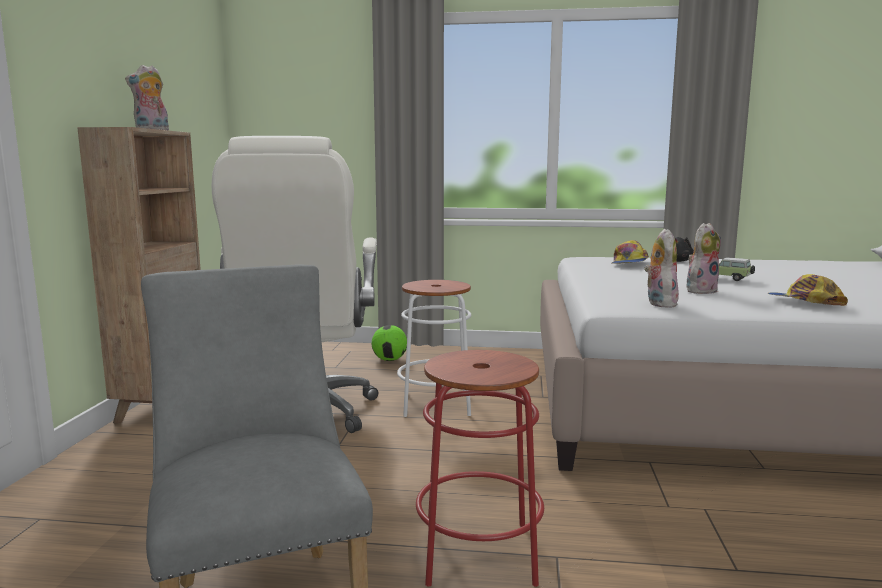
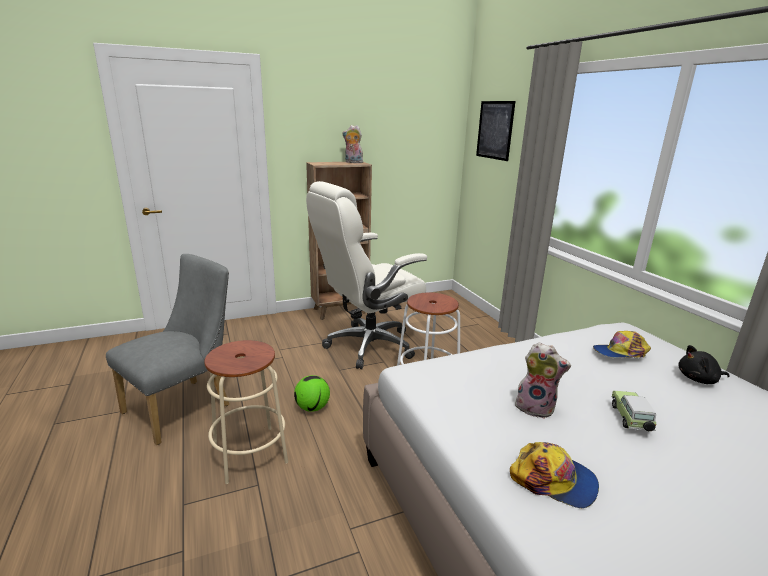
camera: 60 degrees right, 10 degrees up
(298, 93) = (495, 130): none -> picture
(389, 360) = (480, 341): football -> football (312, 407)
(478, 552) = (250, 453): red stool -> beige stool
(659, 303) = (445, 390): plush toy -> none
(804, 302) = (553, 480): cap -> cap turned 90 degrees clockwise

